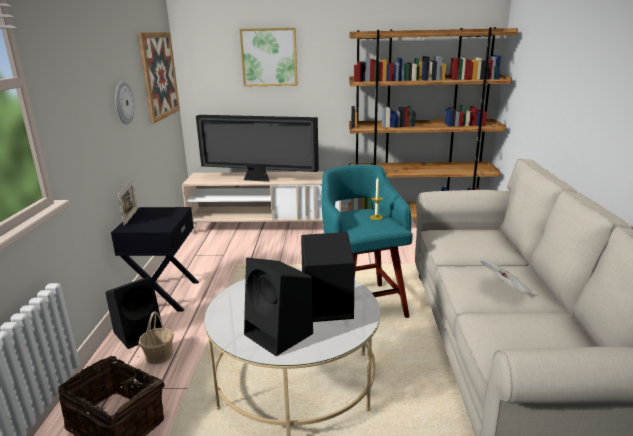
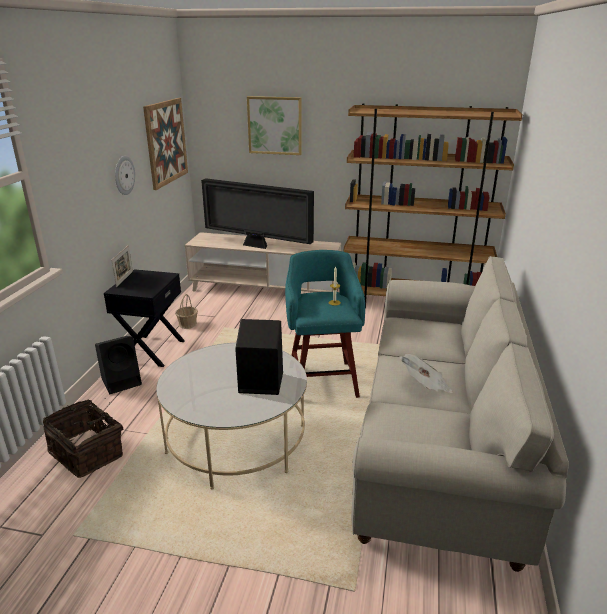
camera: 10 degrees right, 5 degrees up
(159, 355) = (133, 403): basket -> basket (188, 324)
(280, 335) = (212, 400): black speaker -> none

